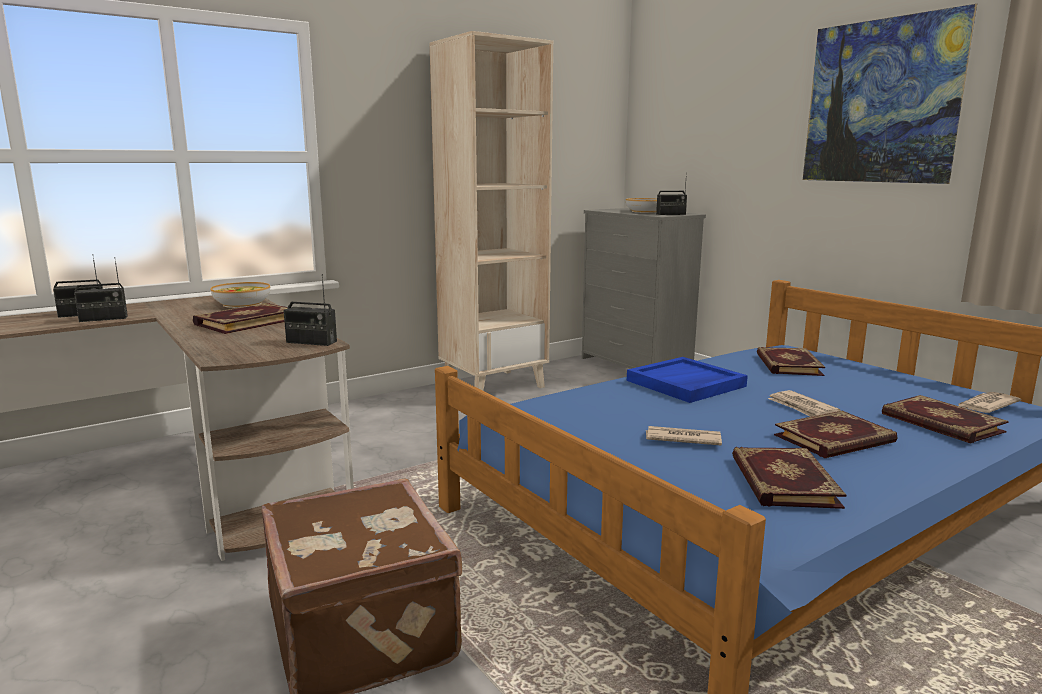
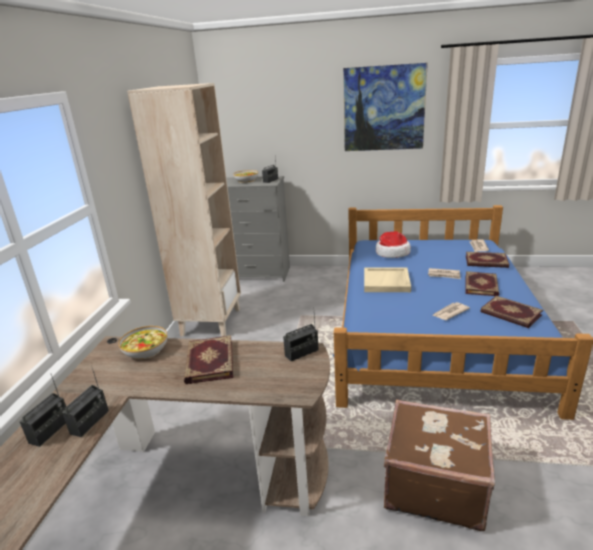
camera: 45 degrees left, 10 degrees up
(685, 384) = (386, 282): blue tray -> beige tray
(787, 364) = (392, 253): book -> hat

